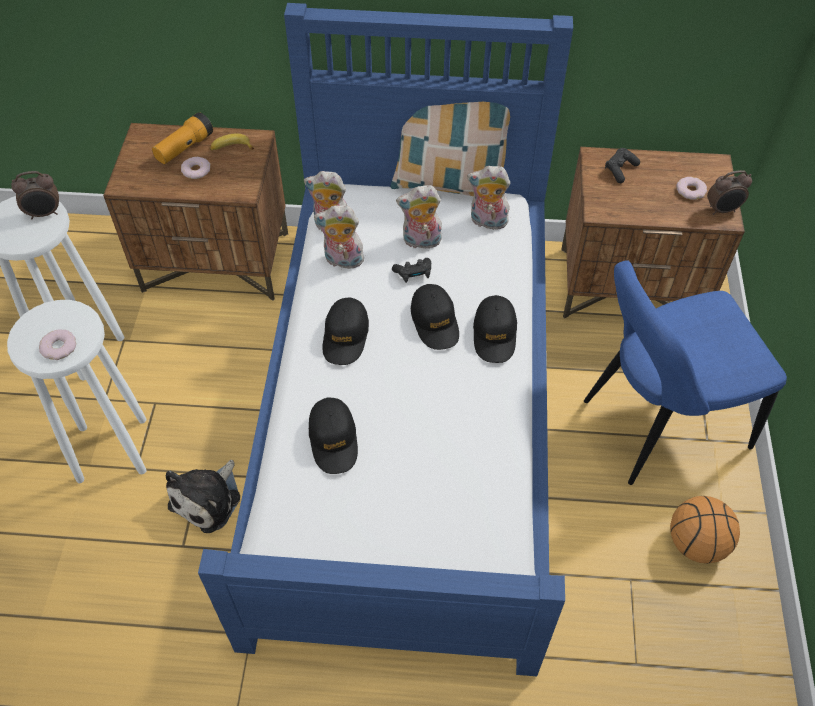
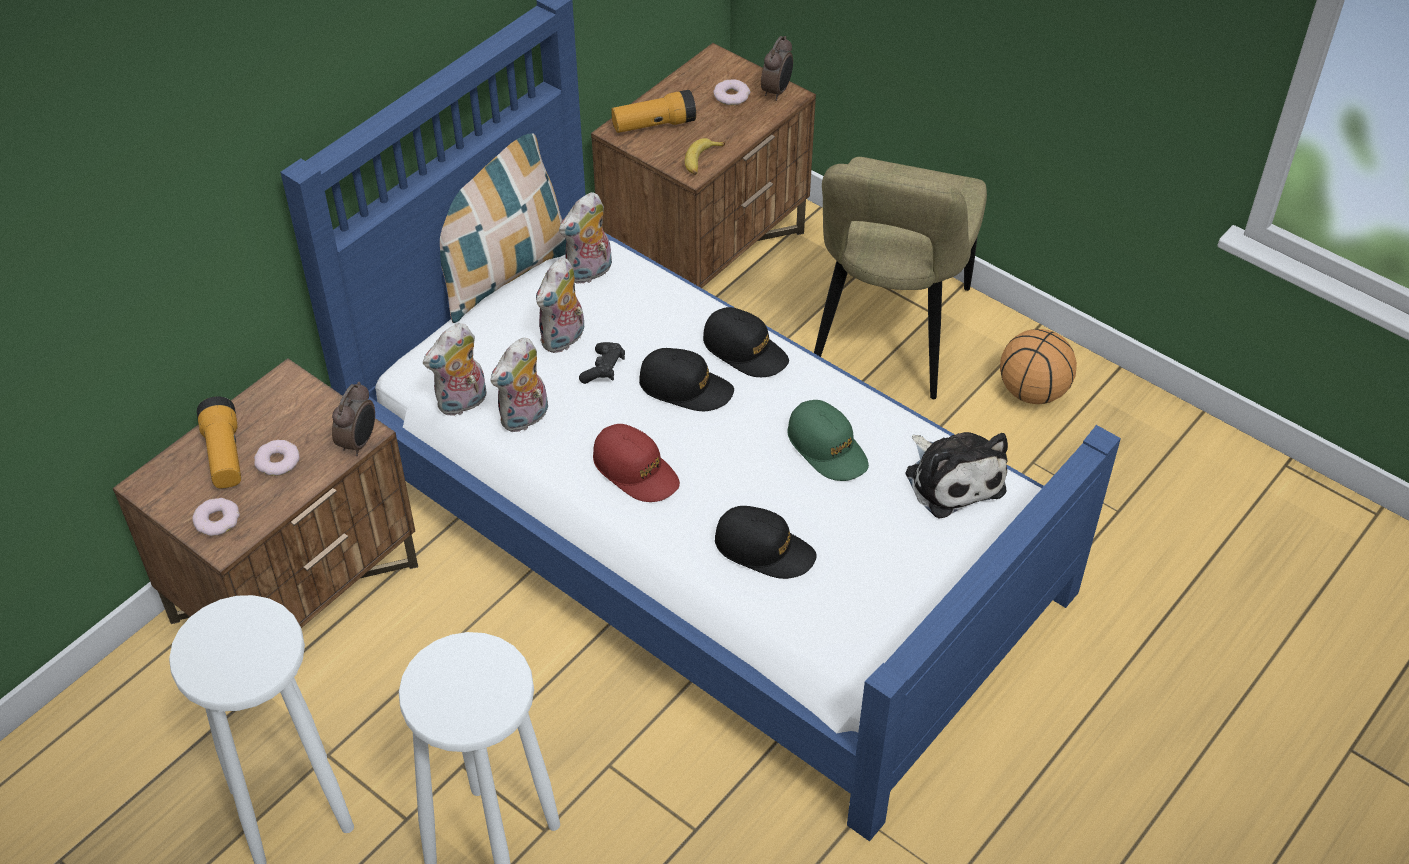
camera: 55 degrees left, 5 degrees down
(45, 214) = (244, 618): alarm clock -> alarm clock (359, 442)
(59, 347) = (491, 688): donut -> donut (217, 520)
(208, 499) = (652, 773): plush toy -> plush toy (952, 478)
(231, 148) = (274, 411): banana -> banana (702, 161)
(345, 336) = (636, 470): black cap -> red cap
(449, 427) = (827, 448): none -> green cap
(620, 170) = (654, 125): black game controller -> flashlight
(657, 425) = (887, 337): blue chair -> beige chair

